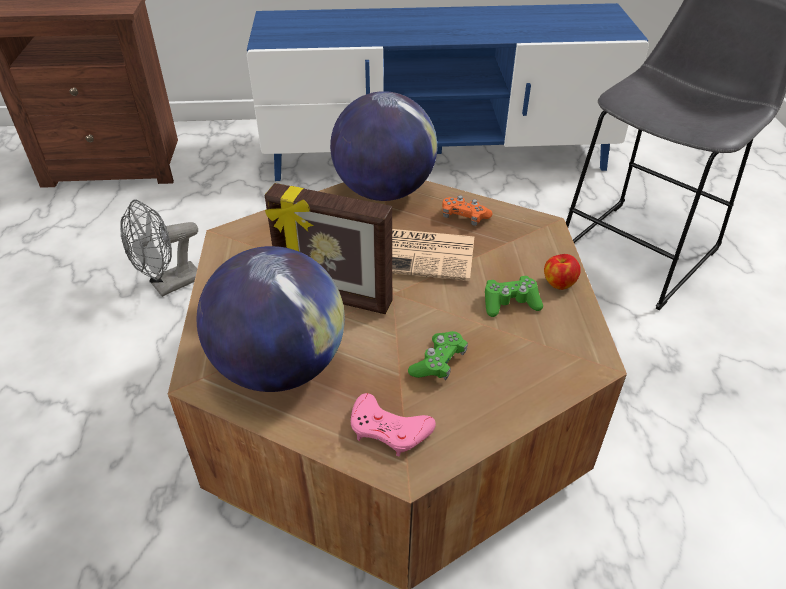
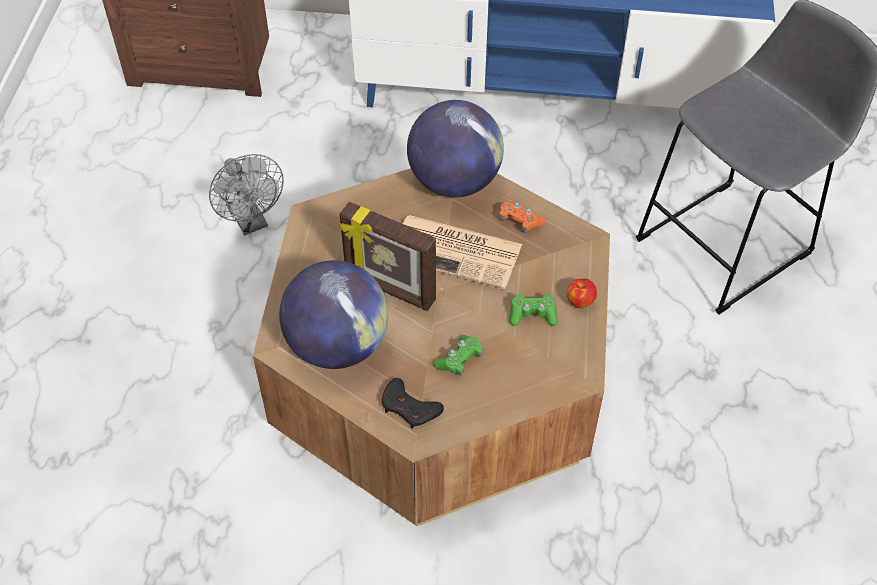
camera: 10 degrees right, 10 degrees up
(170, 285) = (251, 222): grey fan -> grey fan turned 90 degrees counterclockwise
(389, 429) = (409, 407): pink game controller -> black game controller

